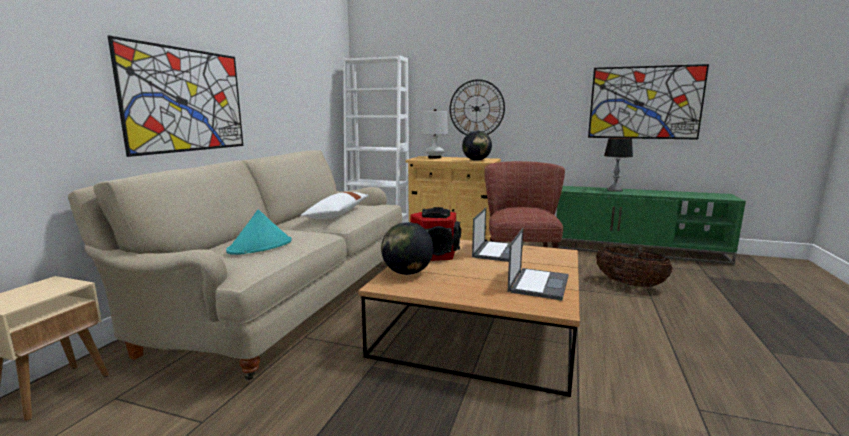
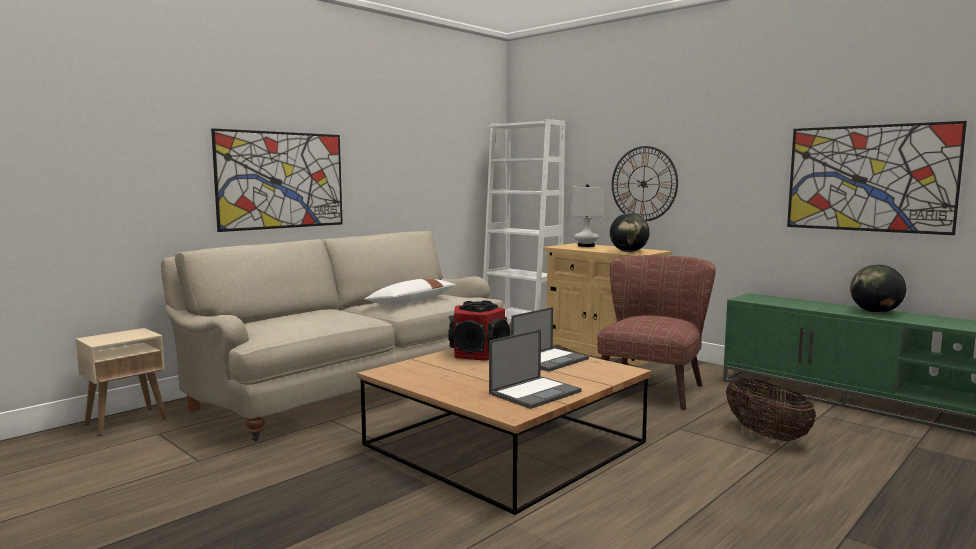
camera: 25 degrees right, 5 degrees down
(260, 246) = (296, 322): turquoise hat -> none
(407, 273) = (422, 365): globe -> globe (875, 312)
(614, 190) = (818, 305): table lamp -> none

